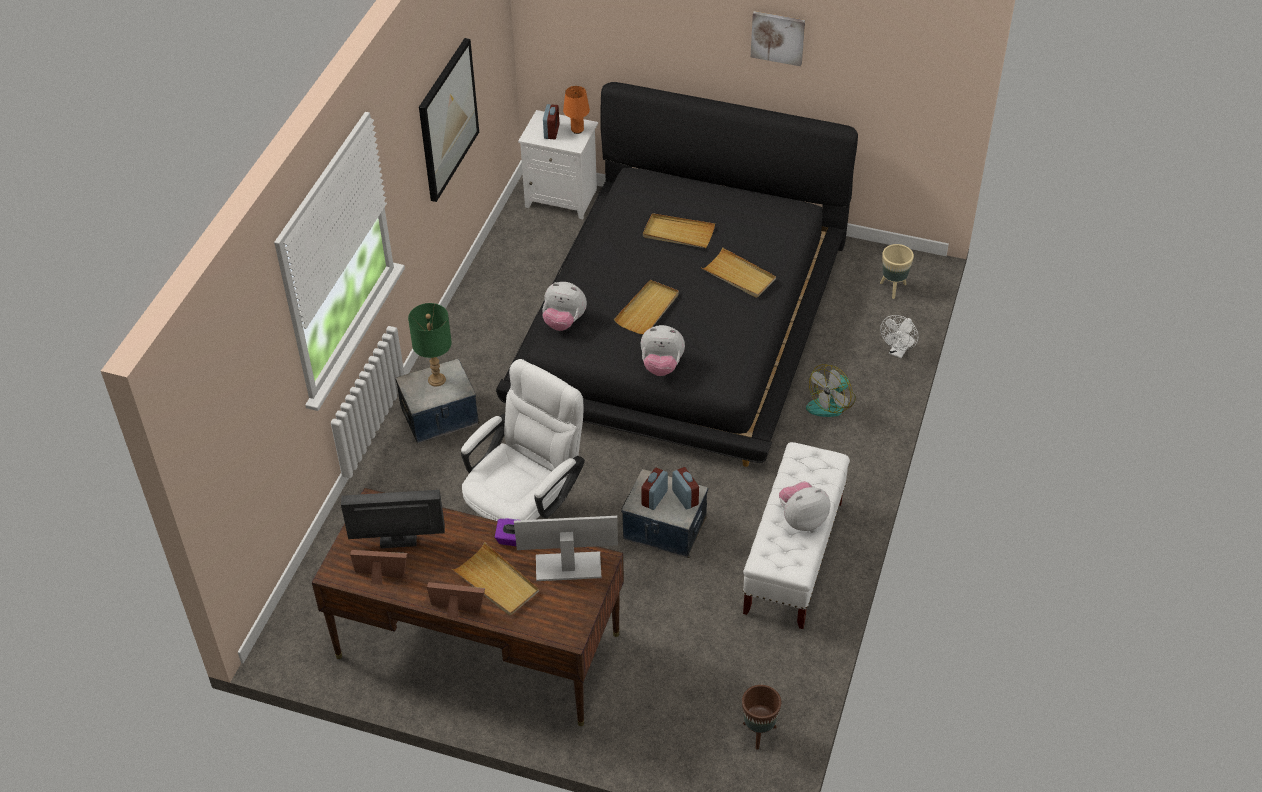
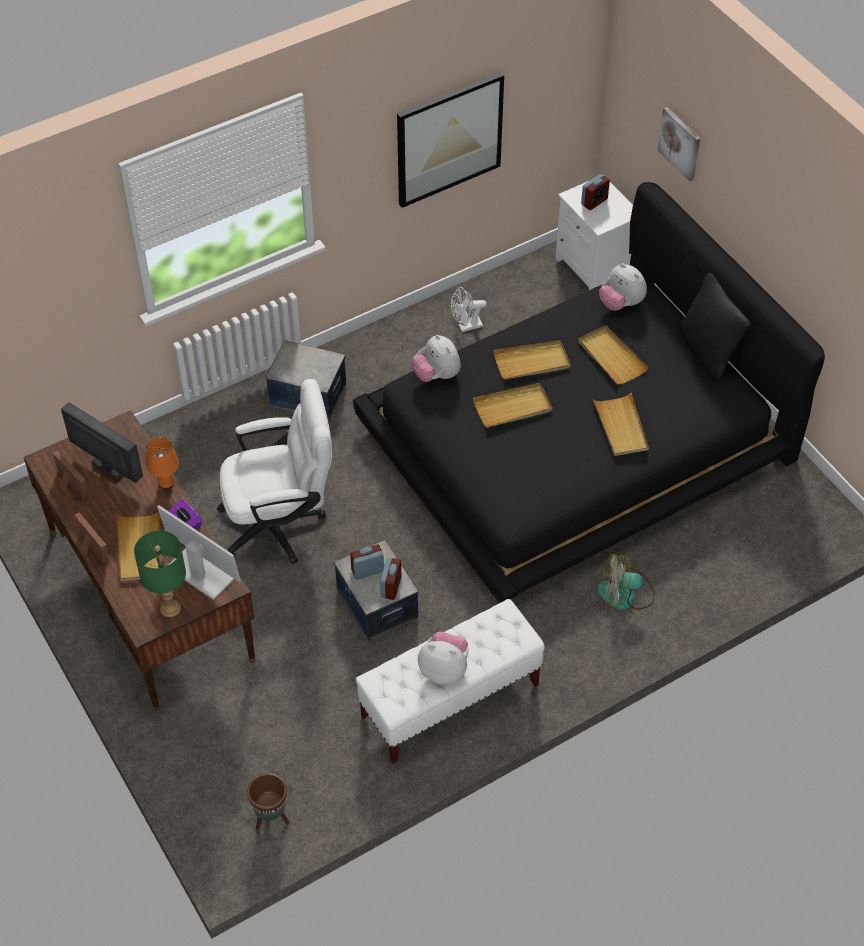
camera: 40 degrees right, 5 degrees up
(437, 379) = (311, 362): green table lamp -> green table lamp (170, 608)
(577, 130) = (616, 213): orange table lamp -> orange table lamp (165, 483)
(625, 270) = (532, 362): none -> beige tray
(661, 366) = (472, 463): plush toy -> plush toy (621, 303)
(740, 191) = (708, 352): none -> black pillow
(778, 37) = (788, 221): picture -> picture (680, 143)
(893, 288) = (795, 530): beige planter -> none
(898, 352) = (735, 590): white fan -> white fan (466, 326)

